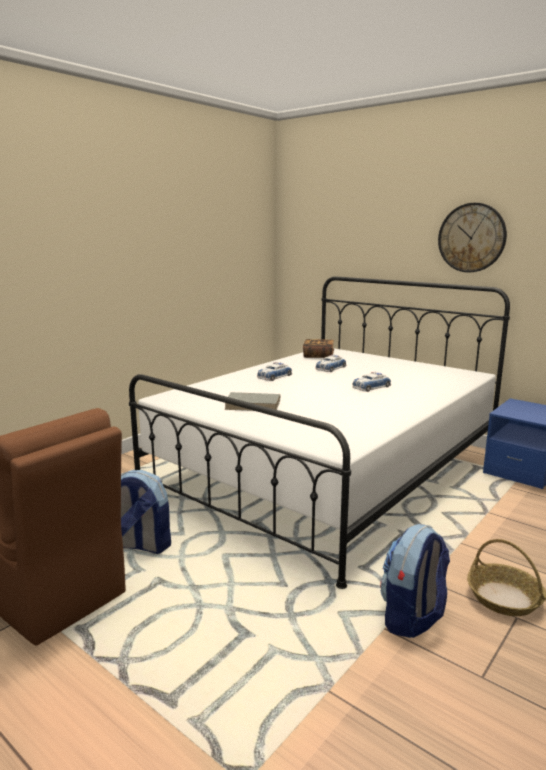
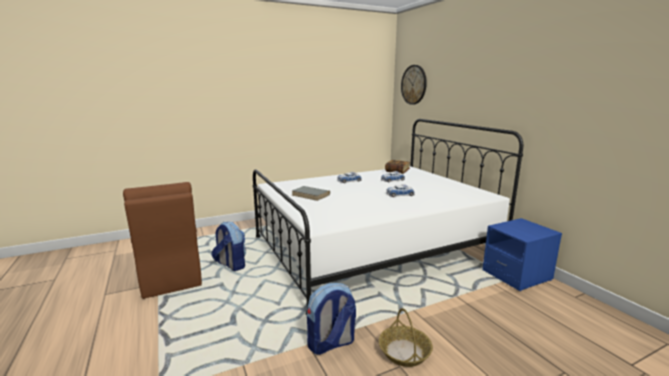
camera: 25 degrees right, 0 degrees up
(471, 238) = (503, 92): wall clock -> wall clock (414, 85)

